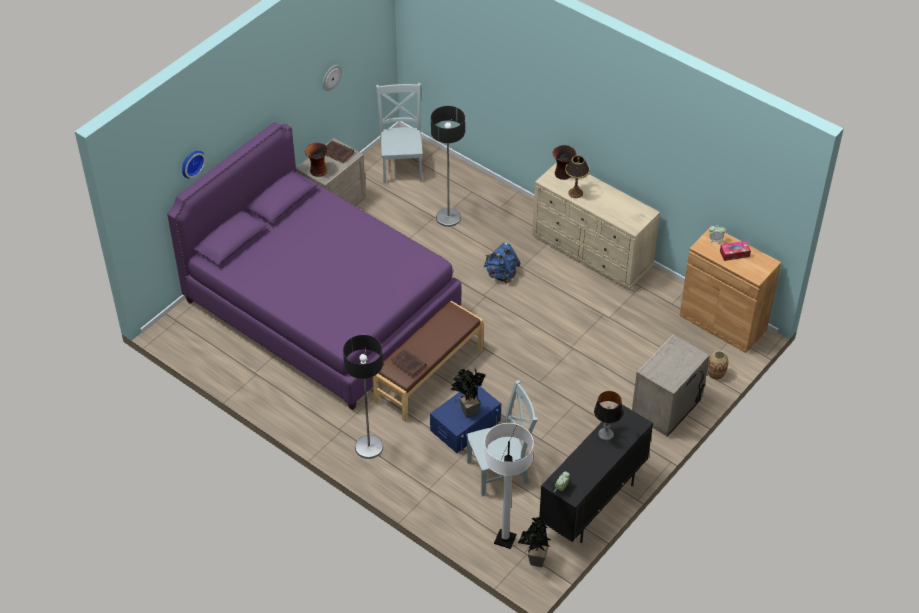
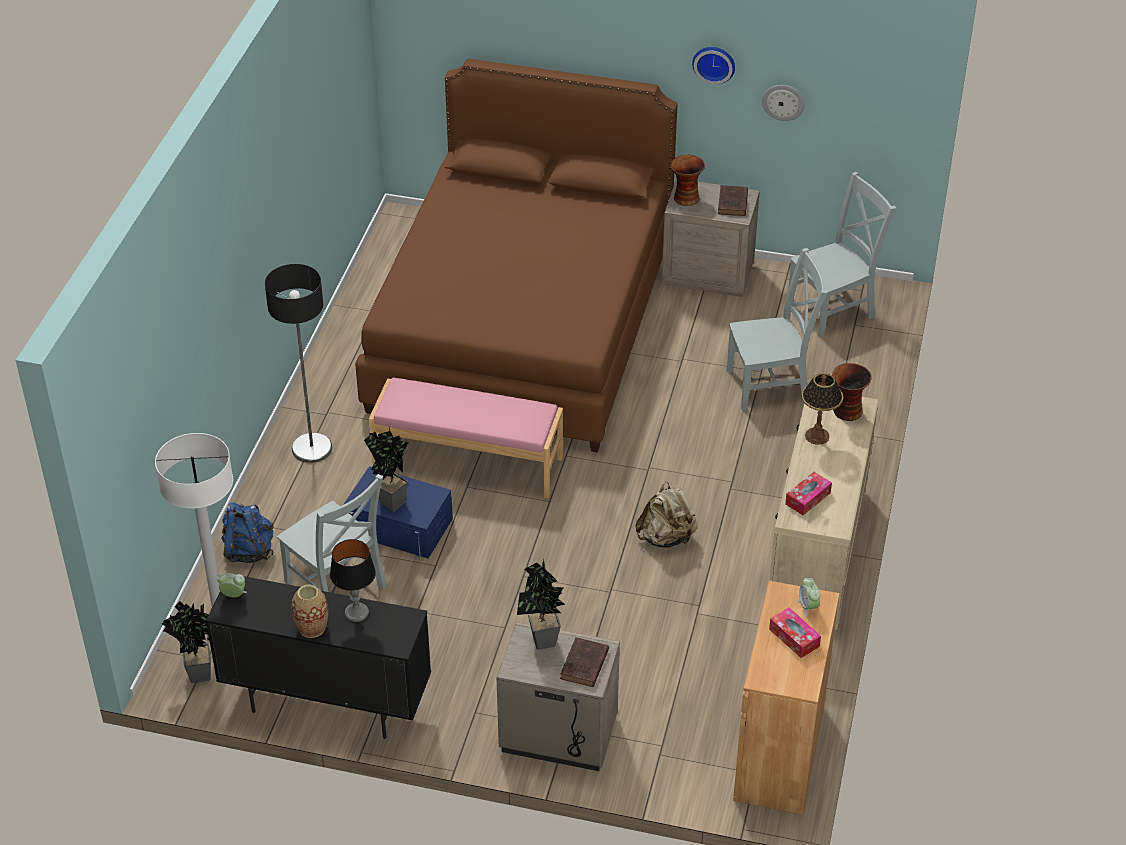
camera: 65 degrees right, 5 degrees down
(191, 163) = (503, 34): wall clock -> wall clock (714, 63)
(321, 307) = (522, 326): purple bed -> brown bed
(409, 364) = (416, 404): brown book -> brown book (584, 666)
(428, 374) = (468, 461): brown bench -> pink bench
(448, 217) = (771, 385): floor lamp -> grey chair
(501, 274) = (701, 472): blue backpack -> blue backpack (249, 550)
(544, 308) = (666, 538): none -> beige backpack
(621, 215) = (808, 498): none -> tissue box
(659, 366) = (542, 644): none -> potted plant
(716, 374) = (664, 775): vase -> vase (312, 627)

